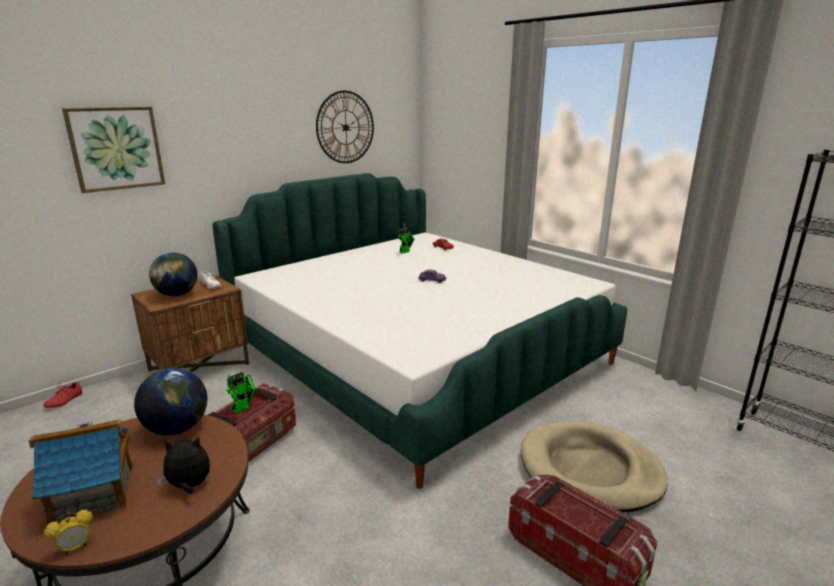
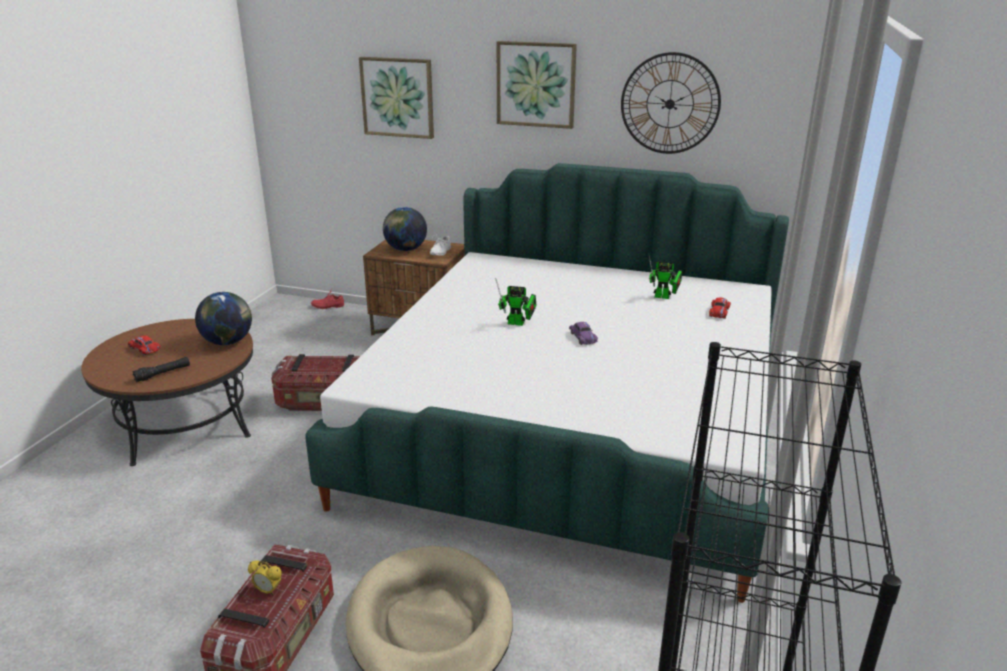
camera: 60 degrees right, 5 degrees up
(76, 547) = (95, 366): alarm clock -> alarm clock (268, 591)
(94, 494) = (144, 349): toy house -> red toy car
(189, 486) = (163, 374): plush toy -> black flashlight
(244, 407) = (325, 364): toy robot -> toy robot (518, 323)
(253, 122) = (536, 84): none -> picture

